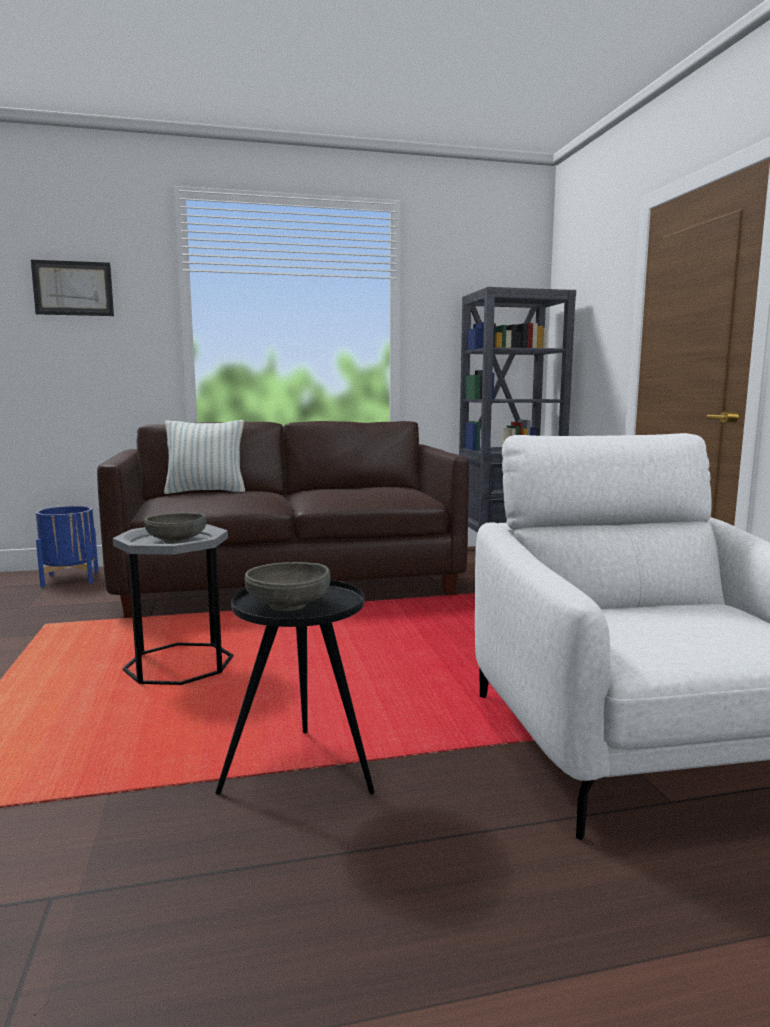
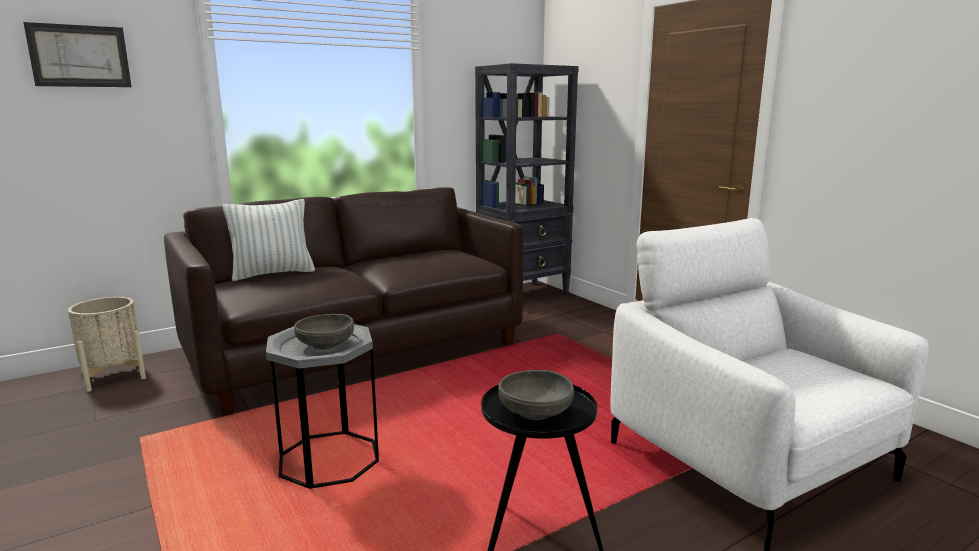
camera: 20 degrees left, 5 degrees up
(70, 578) = (114, 376): blue planter -> beige planter

